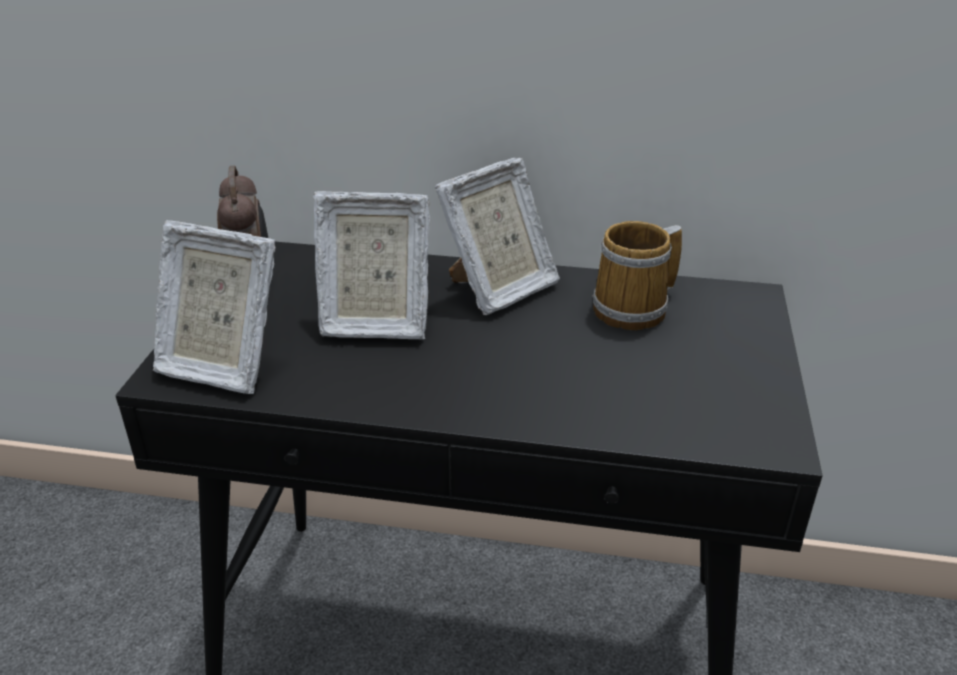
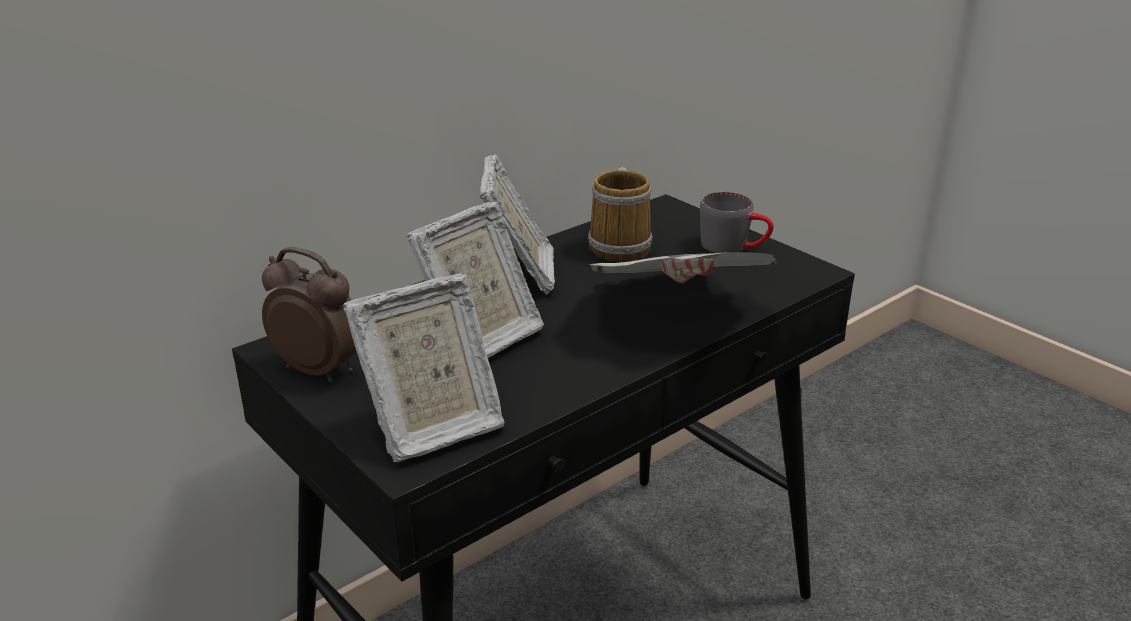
camera: 50 degrees left, 5 degrees down
(559, 394) = (678, 310): none -> newspaper
(740, 370) = (734, 247): none -> grey mug

